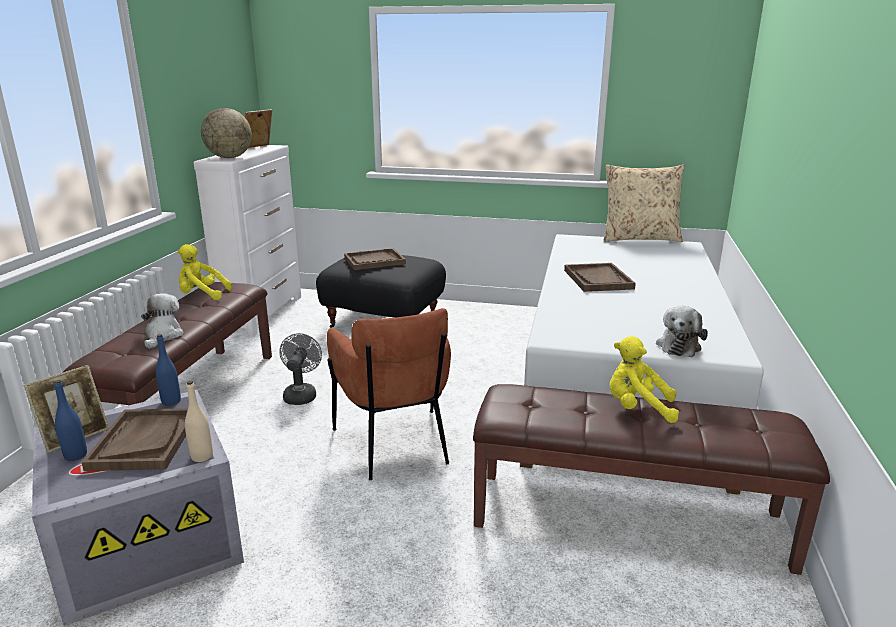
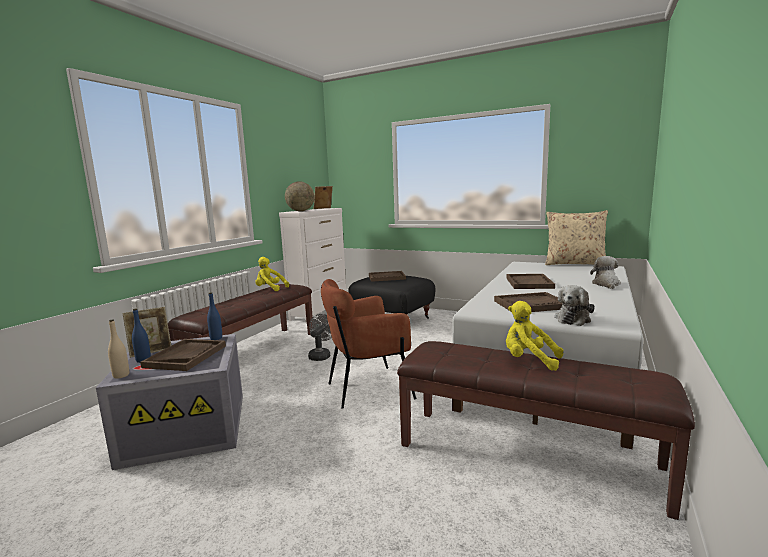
camera: 15 degrees right, 10 degrees down
(162, 336) = (233, 306): plush toy -> plush toy (606, 284)
(202, 456) = (212, 366): beige bottle -> beige bottle (121, 375)
(396, 444) = (368, 388): brown armchair -> brown armchair turned 75 degrees clockwise
(617, 322) = (530, 304): none -> brown tray

